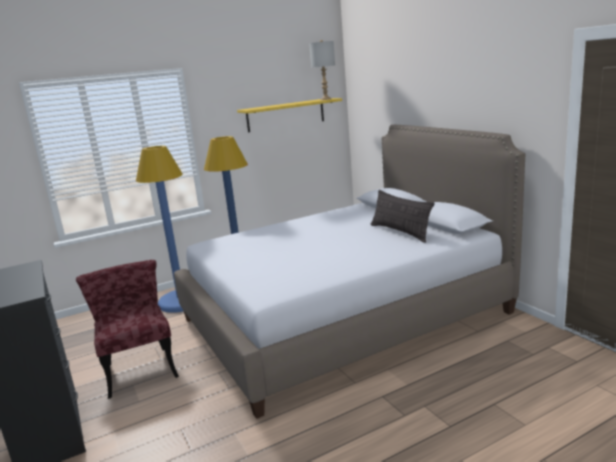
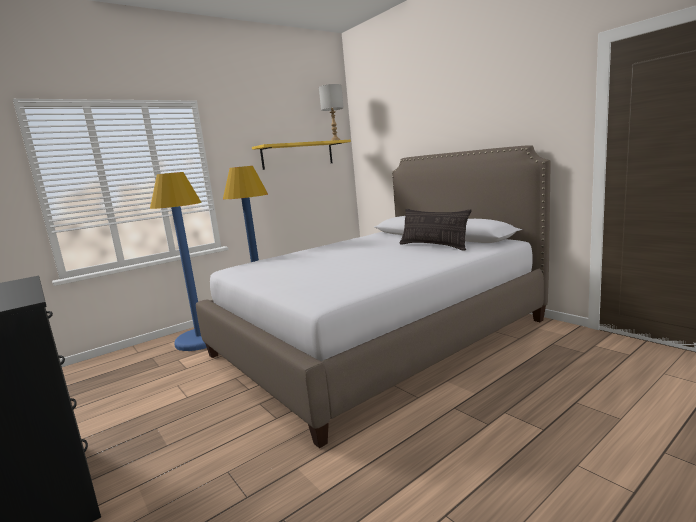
camera: 10 degrees left, 5 degrees down
(139, 367) = (162, 408): red chair -> none

